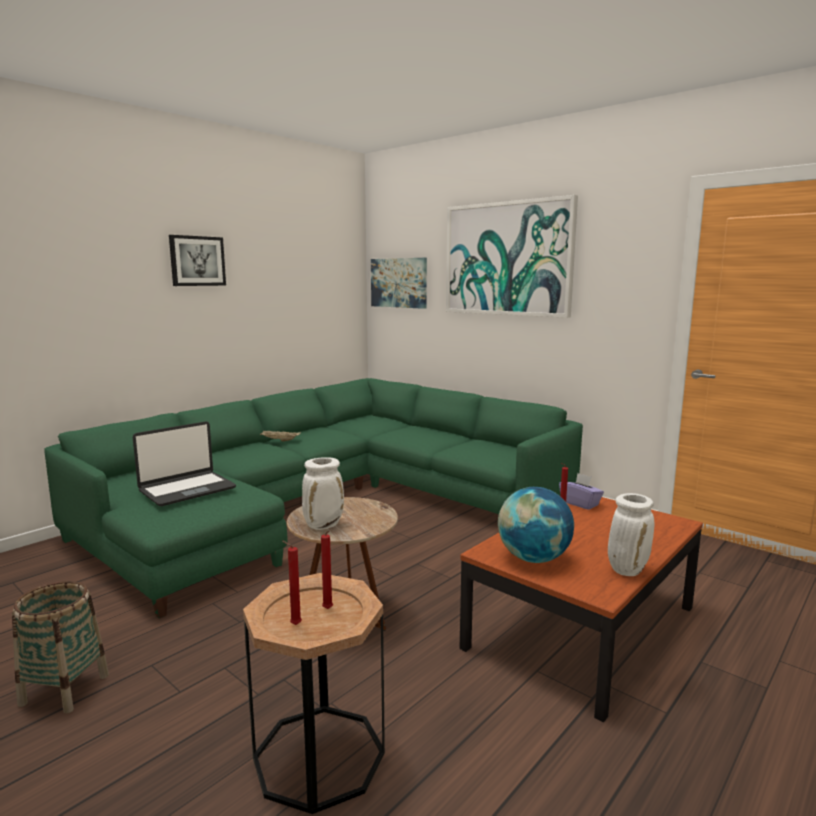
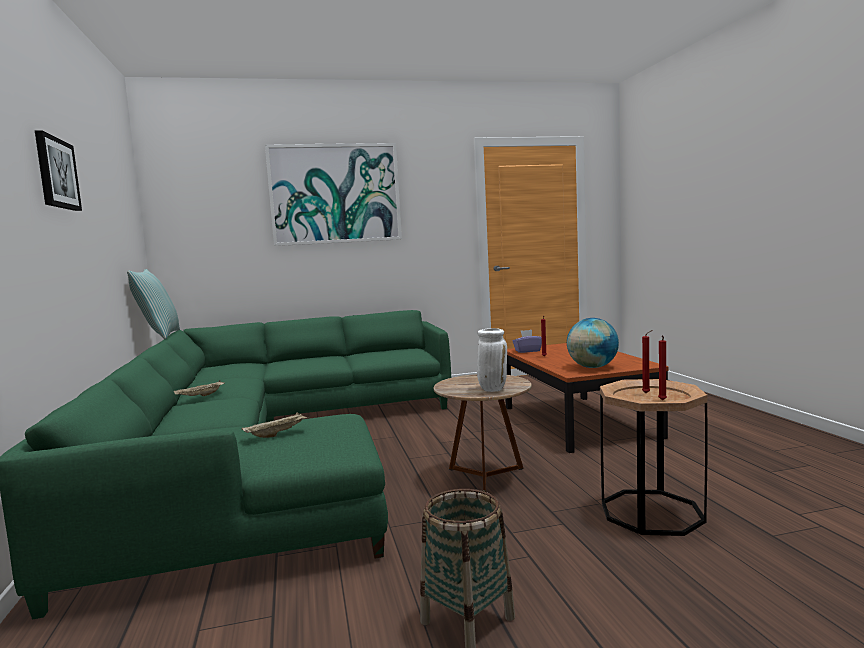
camera: 55 degrees left, 5 degrees down
(187, 489) = (277, 434): laptop -> beige tray
(339, 380) = (159, 335): none -> pillow
(399, 283) = (199, 221): picture -> none
(627, 569) = (625, 357): white vase -> none

